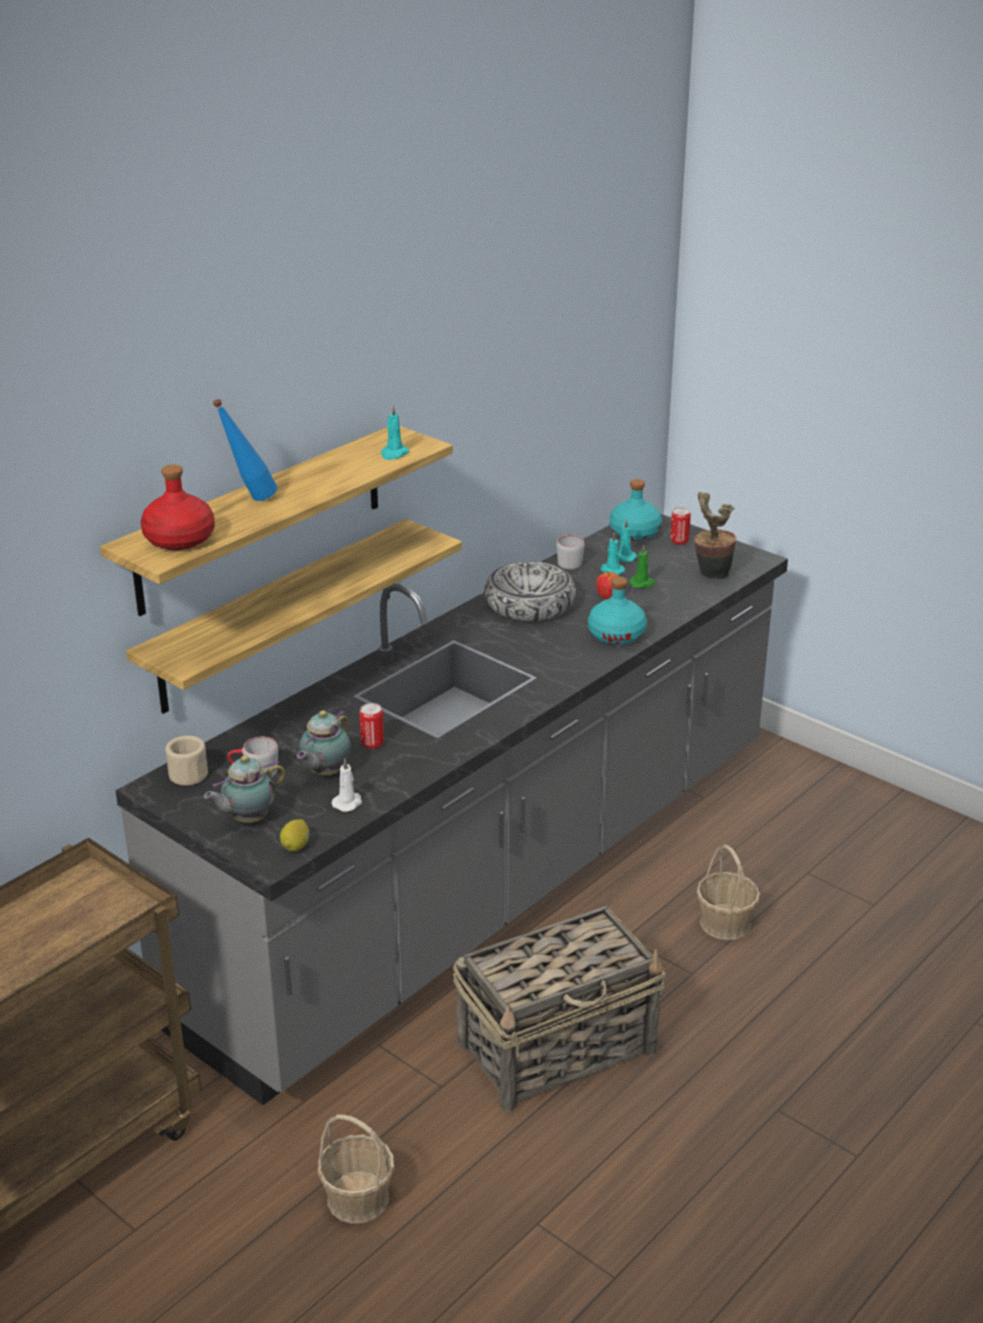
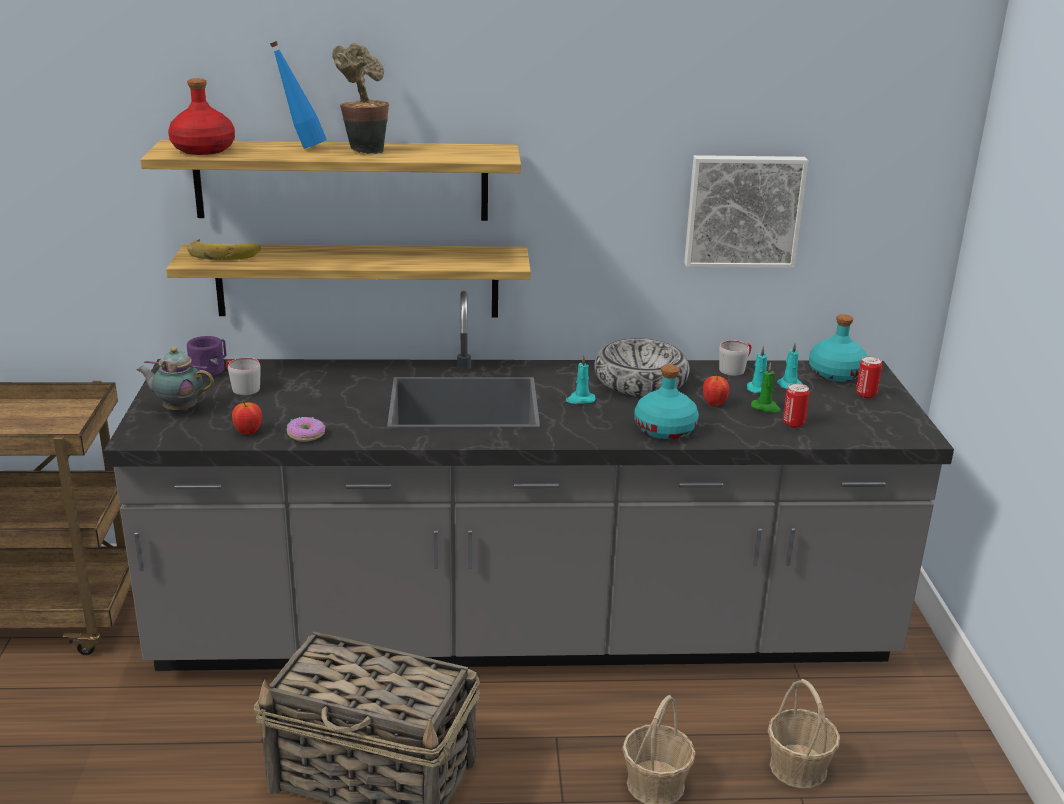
camera: 45 degrees right, 5 degrees down
(188, 772) = (210, 369): beige mug -> purple mug
(191, 641) = (224, 253): none -> banana
(296, 846) = (166, 438): lemon -> none
(324, 773) = (276, 409): teapot -> none
(348, 803) = (248, 432): white candle -> apple
(357, 1198) = (98, 770): basket -> basket (798, 767)
(372, 744) = (340, 408): can -> can (793, 424)
(394, 454) = (462, 155): turquoise candle -> turquoise candle (580, 400)
(395, 779) = (306, 434): none -> donut
(547, 417) = (743, 210): none -> picture
(710, 574) = (845, 427): potted plant -> potted plant (364, 150)

